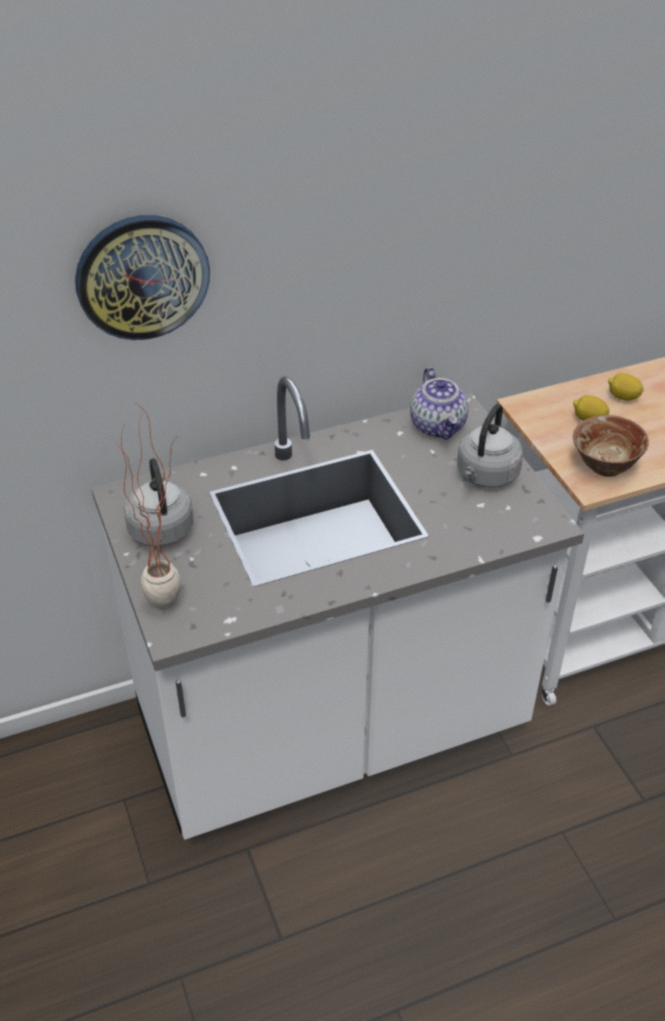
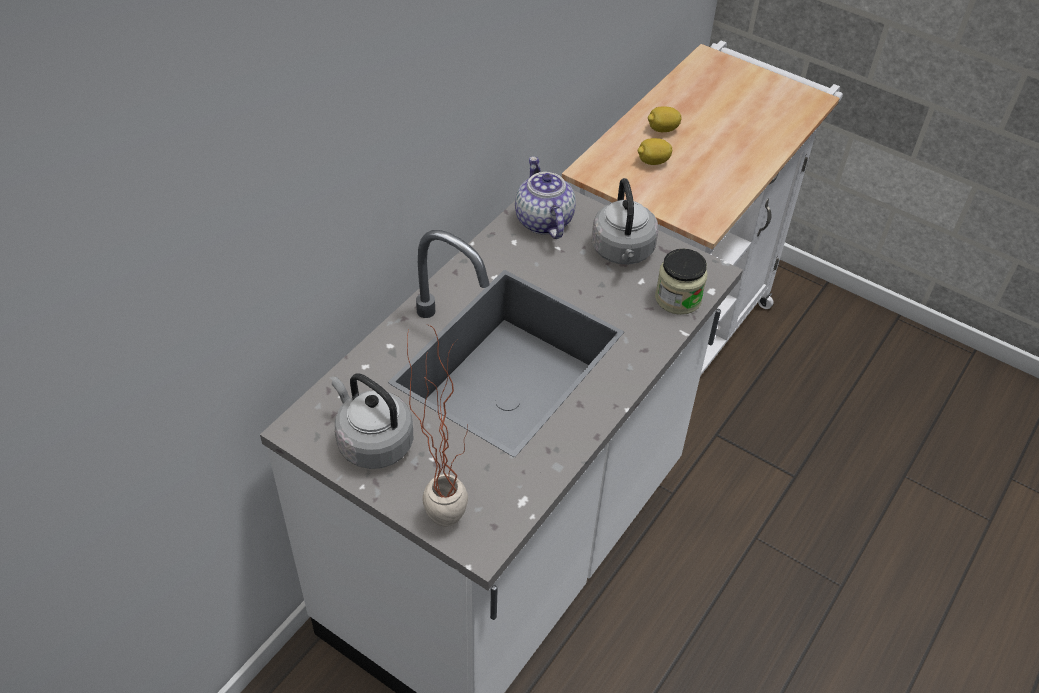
camera: 35 degrees left, 5 degrees up
(142, 277) = (281, 180): wall clock -> none
(438, 426) = (543, 221): teapot -> teapot turned 150 degrees counterclockwise
(500, 531) = (678, 298): none -> jar
(605, 466) = (700, 200): bowl -> none

